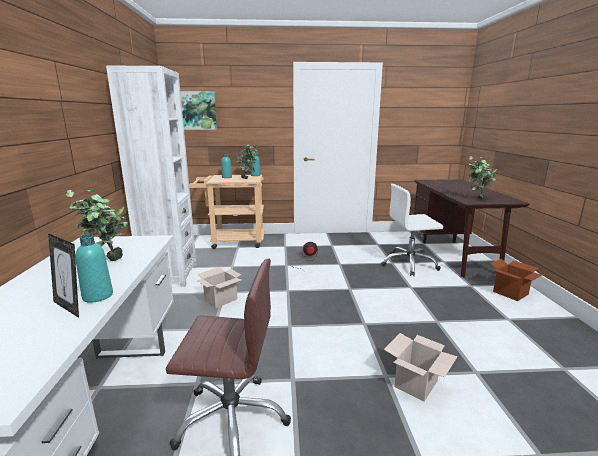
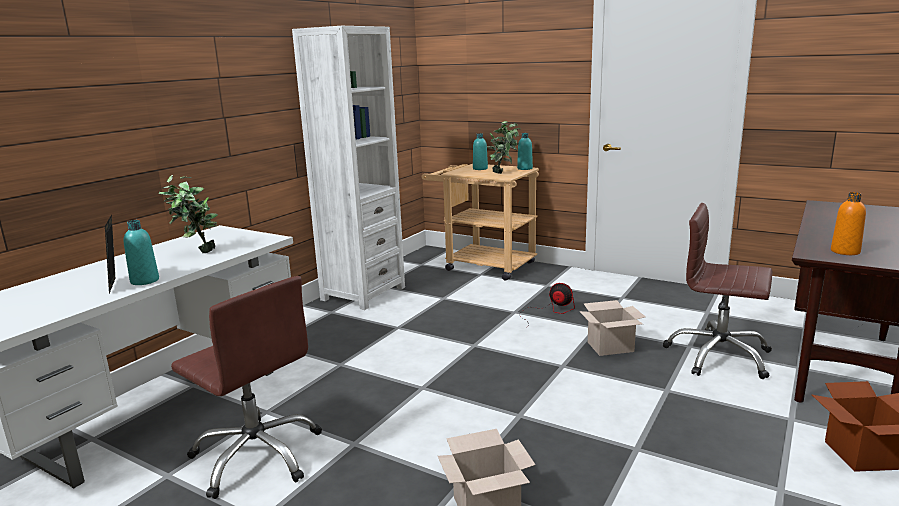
camera: 35 degrees right, 0 degrees up
(194, 110) = (453, 69): picture -> none
(220, 300) = (382, 335): cardboard box -> cardboard box (609, 347)
(409, 264) = (718, 356): white office chair -> brown office chair
(476, 199) = (845, 251): potted plant -> orange bottle

